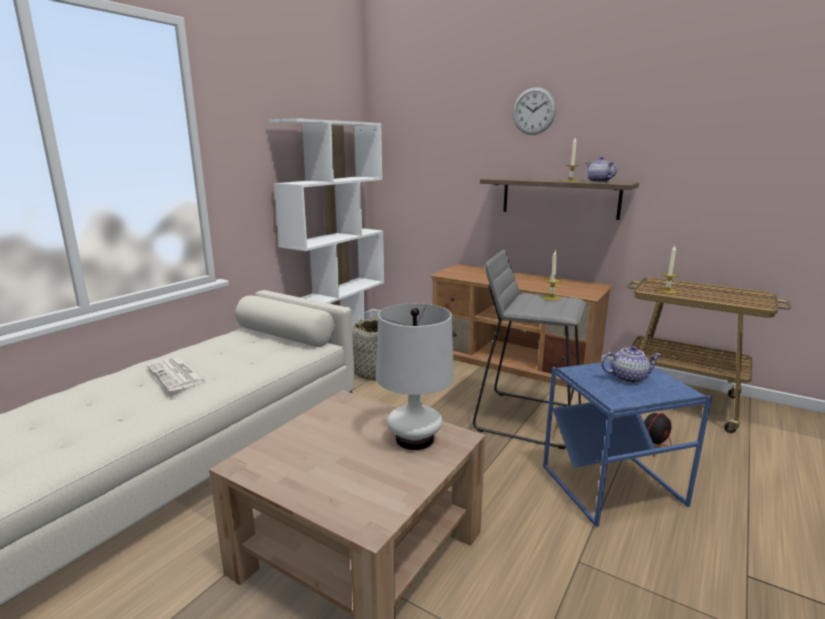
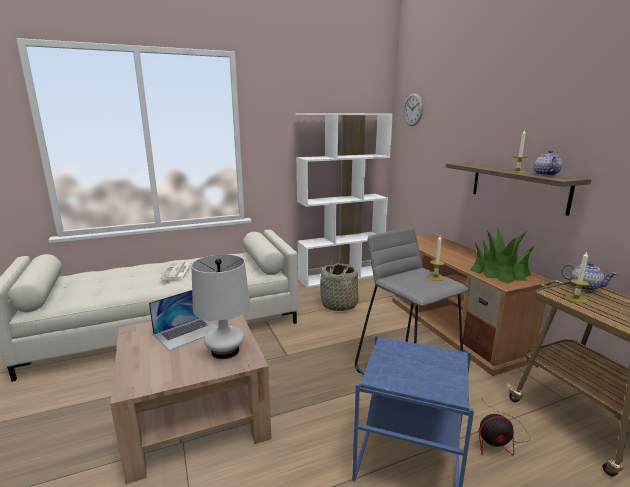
camera: 35 degrees right, 0 degrees up
(330, 437) = (188, 332): none -> laptop
(534, 111) = (504, 103): wall clock -> wall clock (413, 109)
(568, 287) = (500, 272): none -> potted plant
(628, 378) = (422, 365): teapot -> teapot (585, 287)

